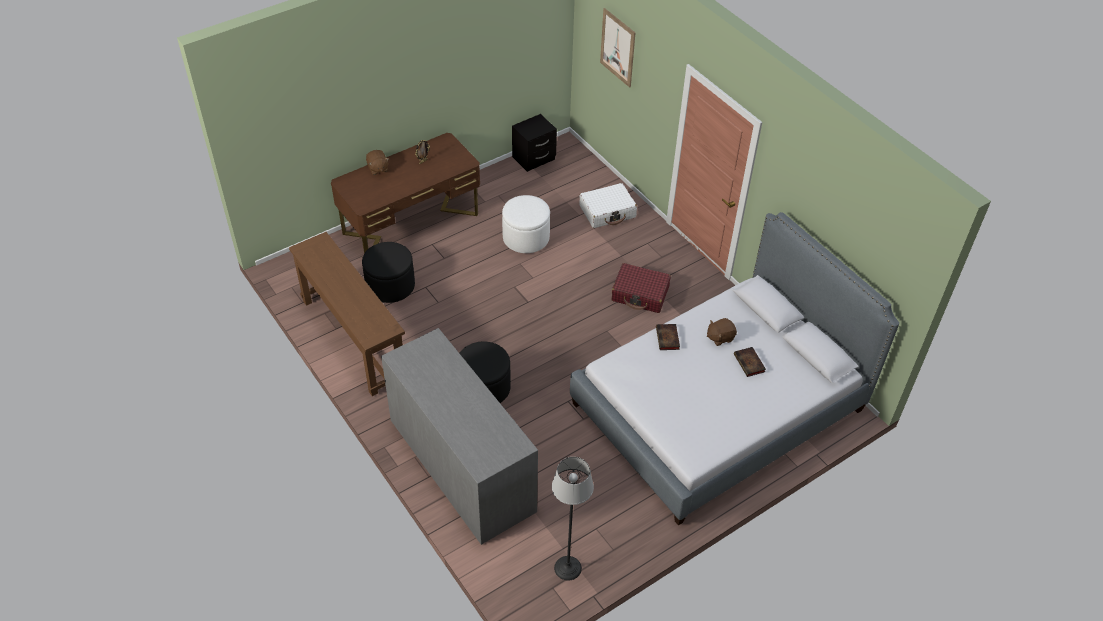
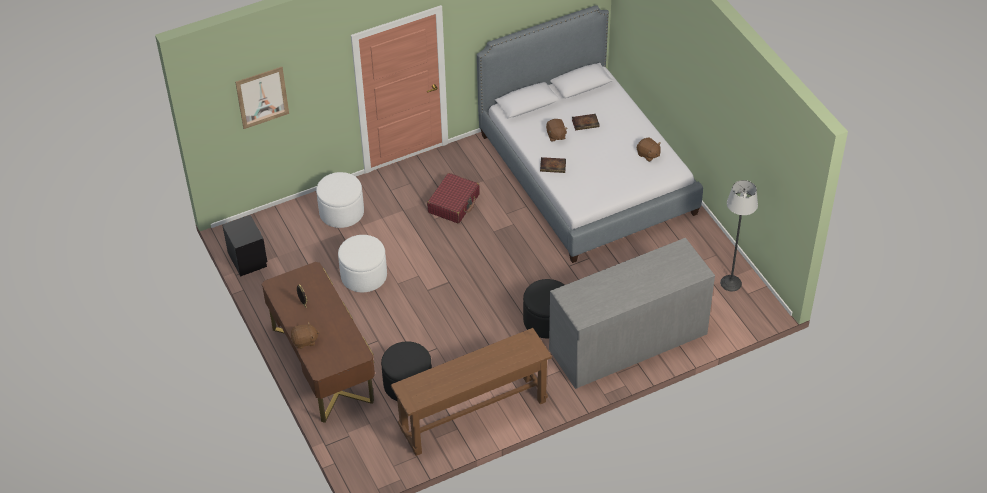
camera: 80 degrees left, 0 degrees up
(607, 212) = (341, 212): white suitcase -> white ottoman
(712, 429) = (648, 155): none -> brown plush toy

